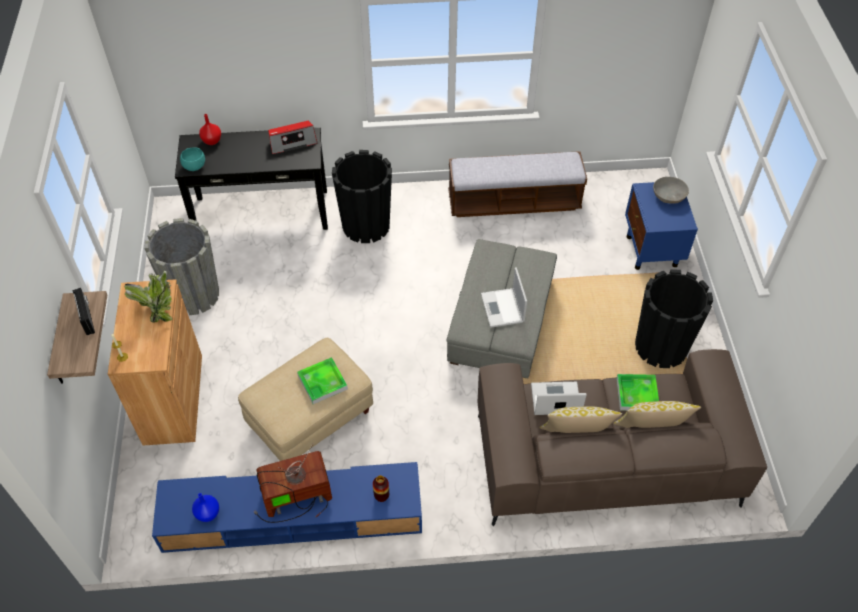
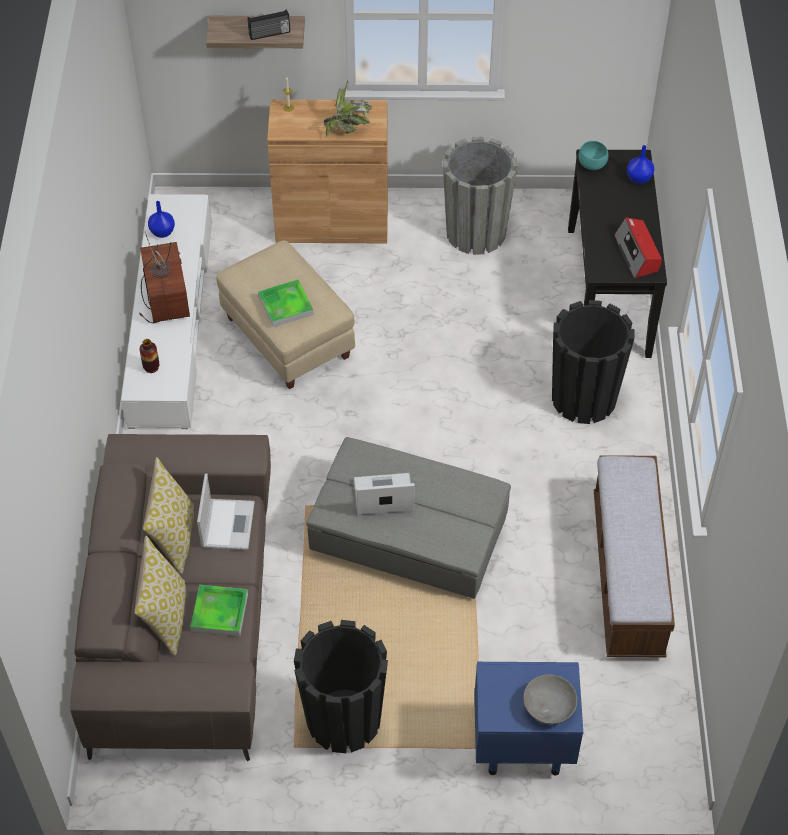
camera: 95 degrees right, 0 degrees up
(211, 141) = (638, 178): red vase -> blue vase
(292, 516) = (171, 321): blue tv stand -> white tv stand

